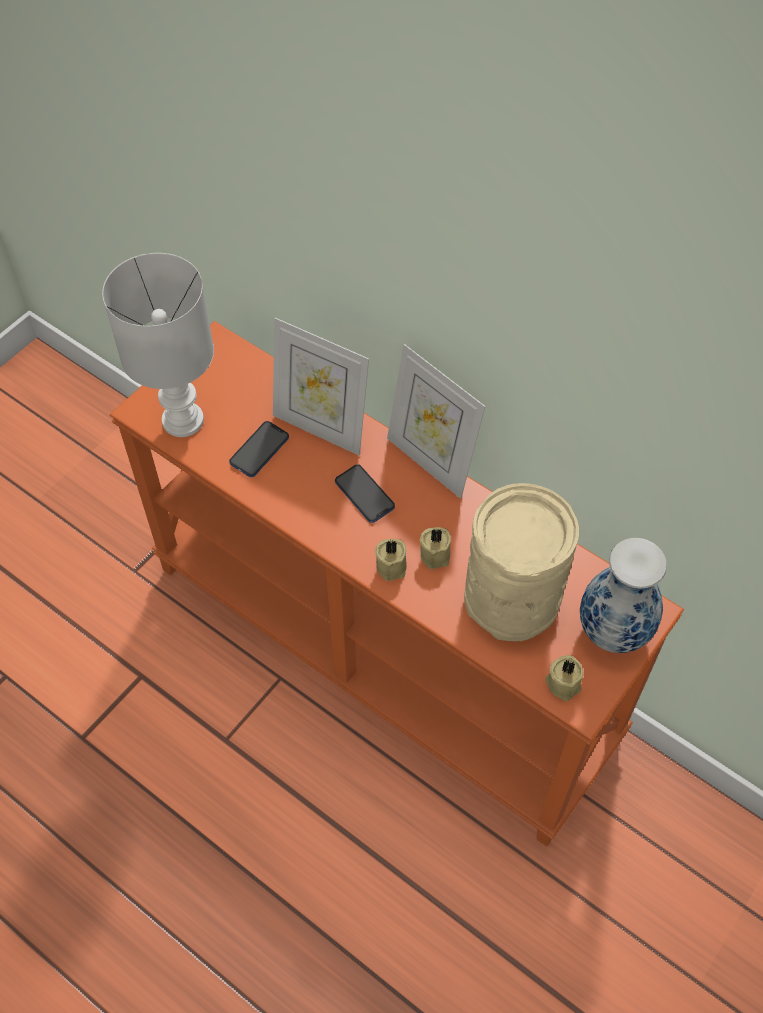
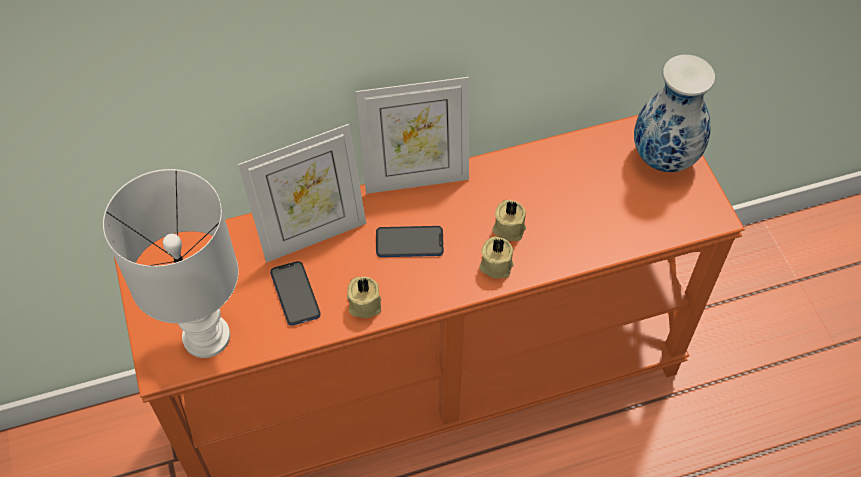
camera: 55 degrees left, 0 degrees up
(513, 599) = (589, 202): beige vase -> none
(564, 682) = (686, 215): beige candle -> beige candle (364, 303)

